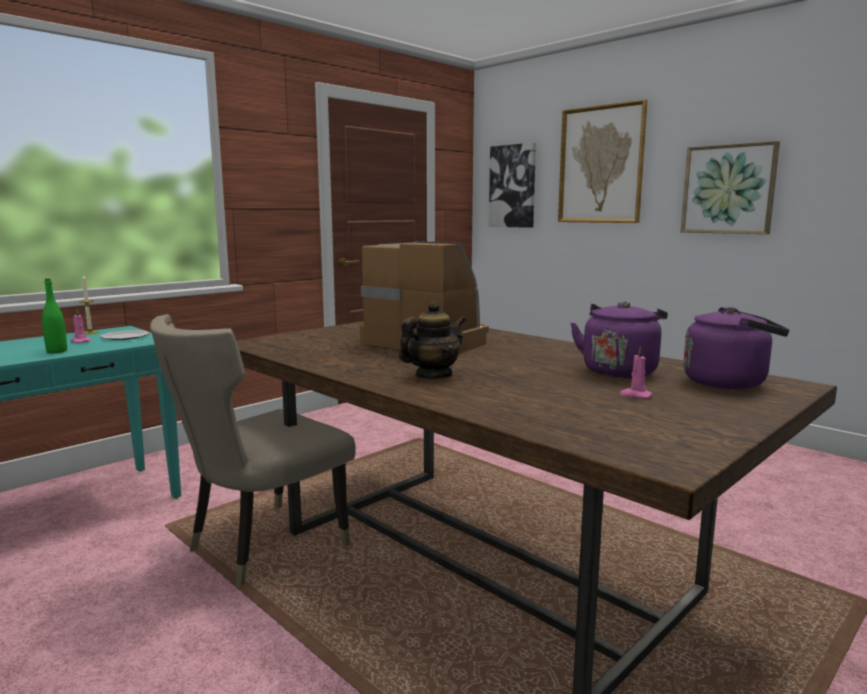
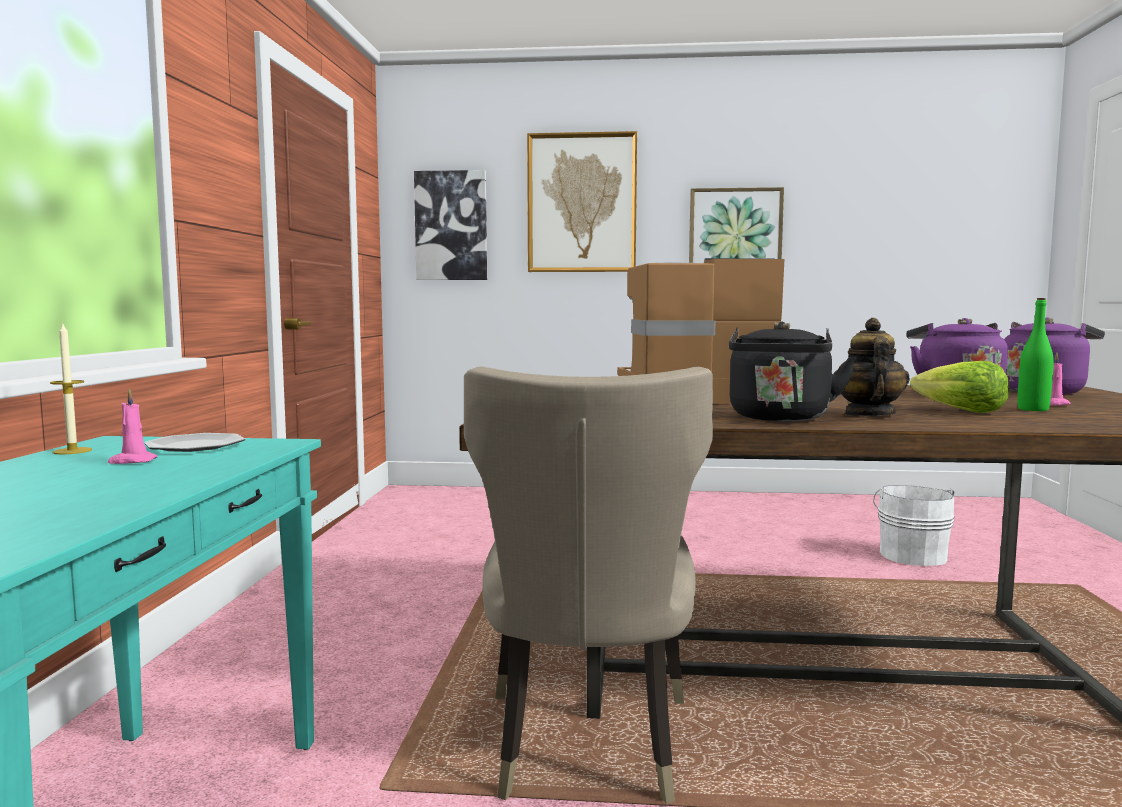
camera: 40 degrees left, 5 degrees down
(57, 351) = (168, 477): green bottle -> green bottle (1033, 409)
(364, 368) = (780, 418): none -> black kettle
(512, 386) = (959, 411): none -> lettuce
(751, 519) = (912, 555): none -> white bucket

